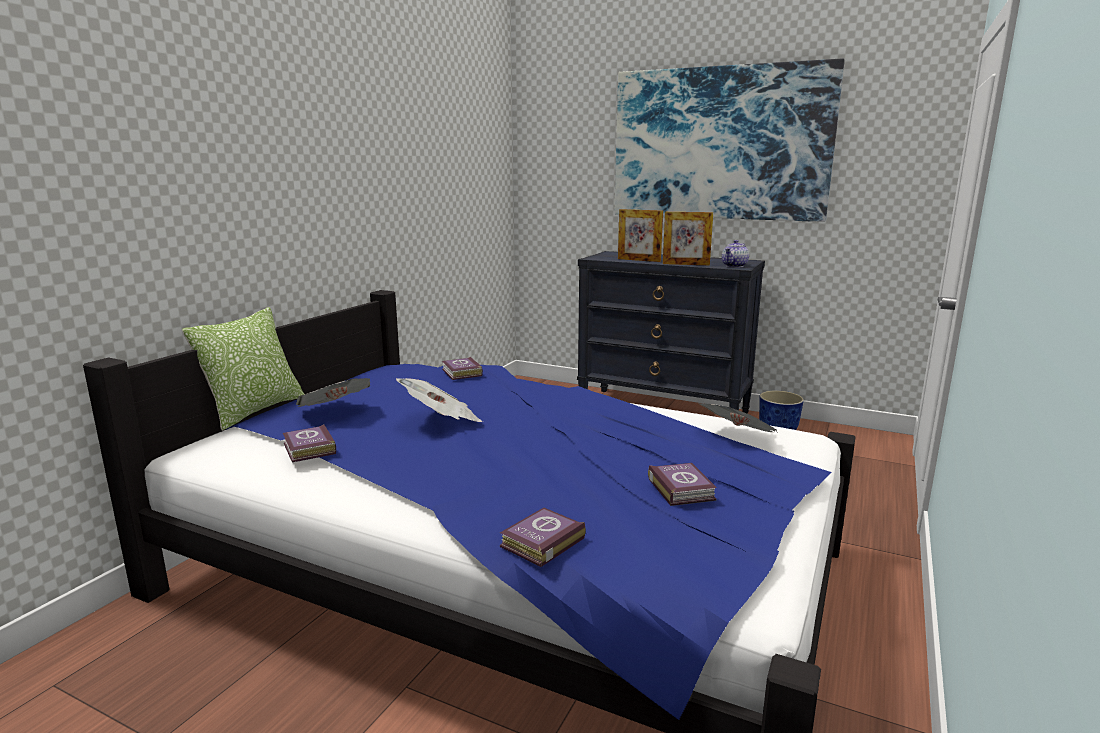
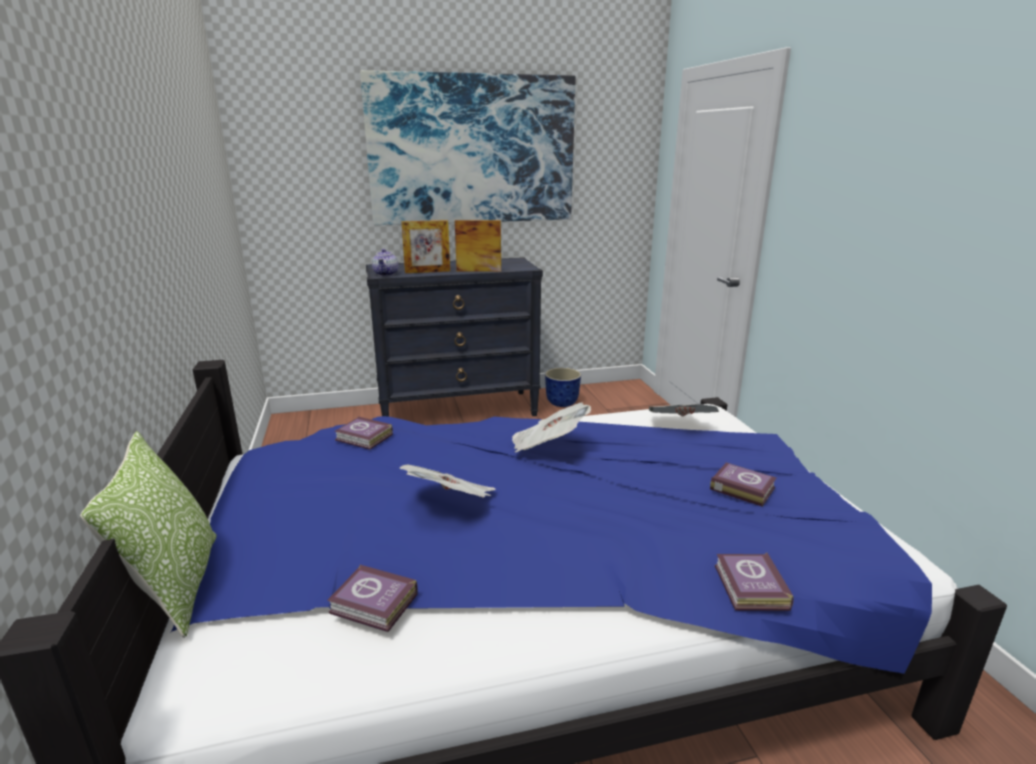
camera: 40 degrees left, 5 degrees up
(335, 412) = (307, 542): newspaper -> newspaper (547, 446)
(686, 264) = (478, 271): picture frame -> picture frame turned 150 degrees counterclockwise
(734, 266) = (519, 267): teapot -> teapot (386, 274)

